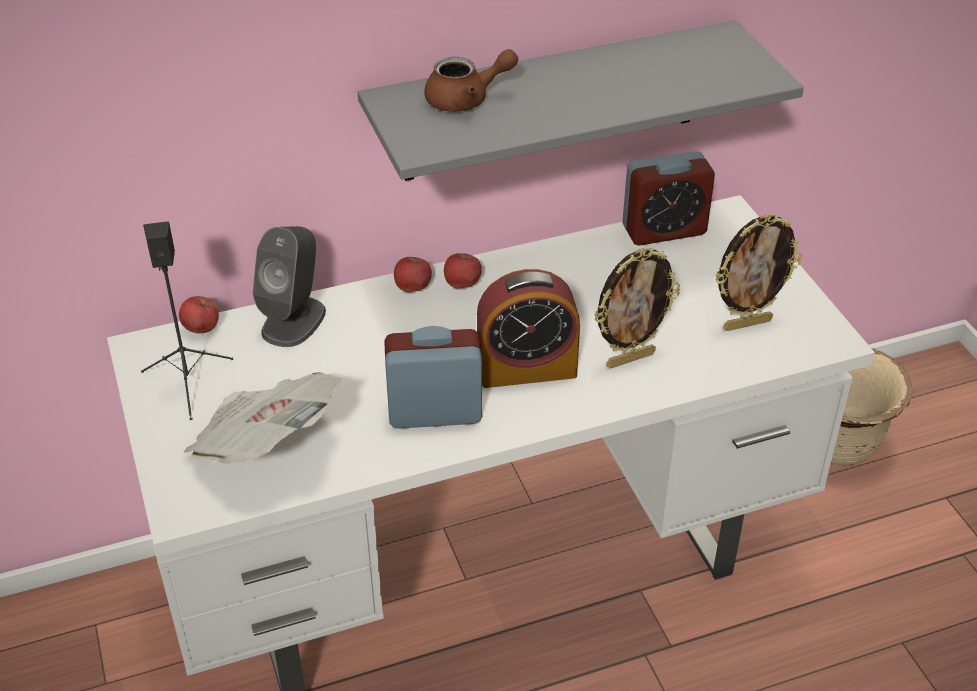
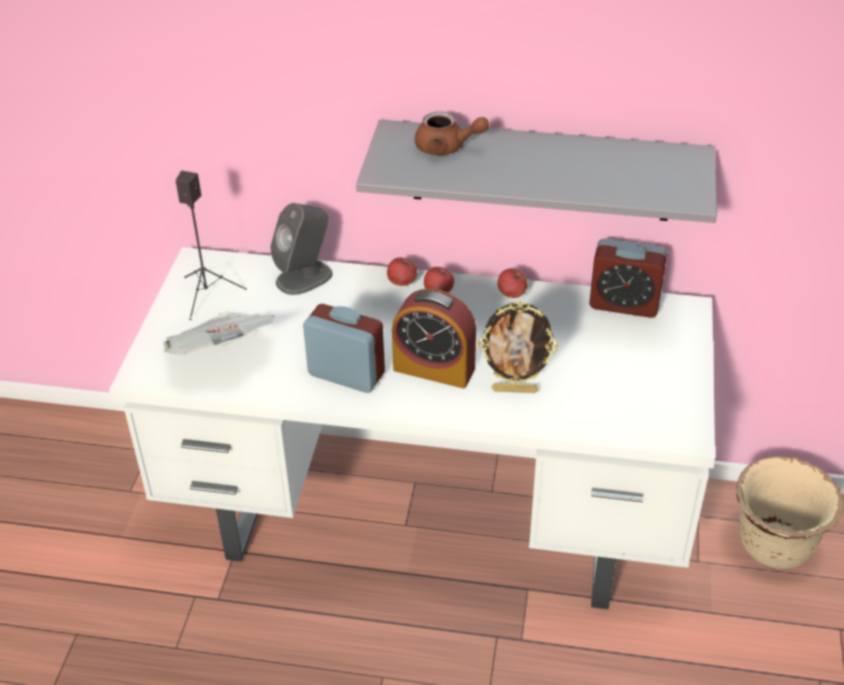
camera: 30 degrees right, 0 degrees up
(201, 329) = (242, 262): apple -> apple (511, 294)
(746, 323) = (628, 397): picture frame -> none

